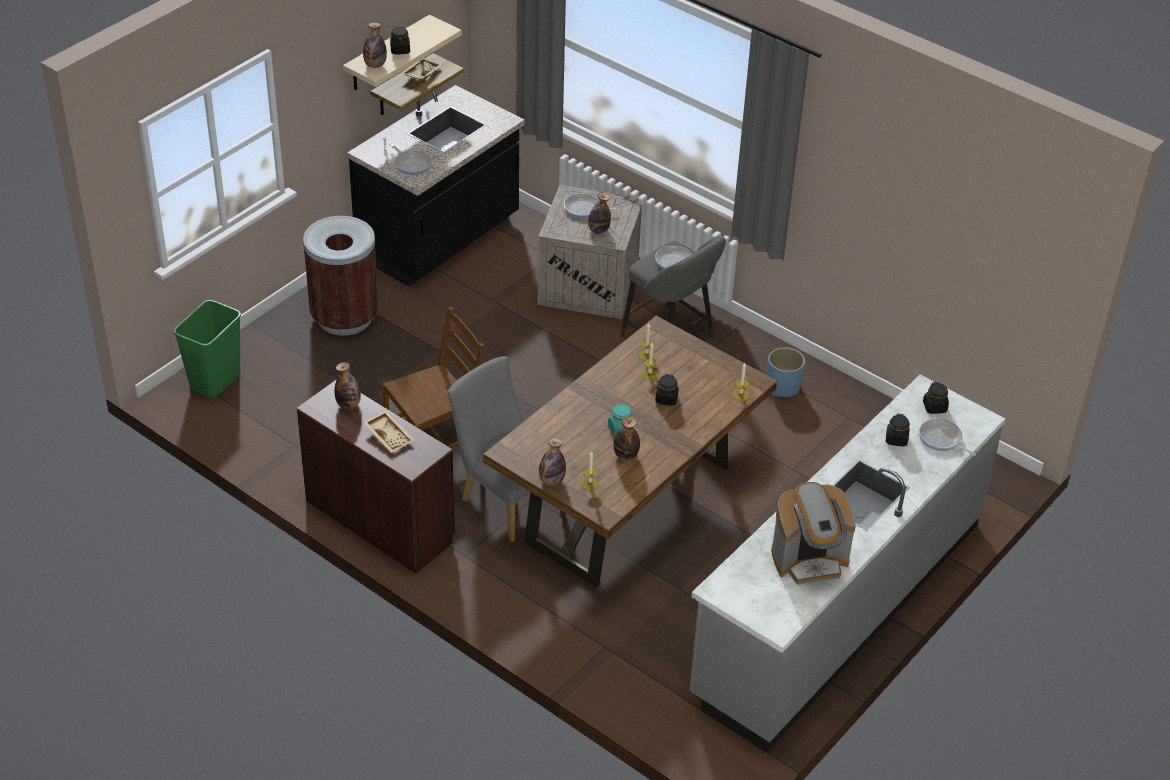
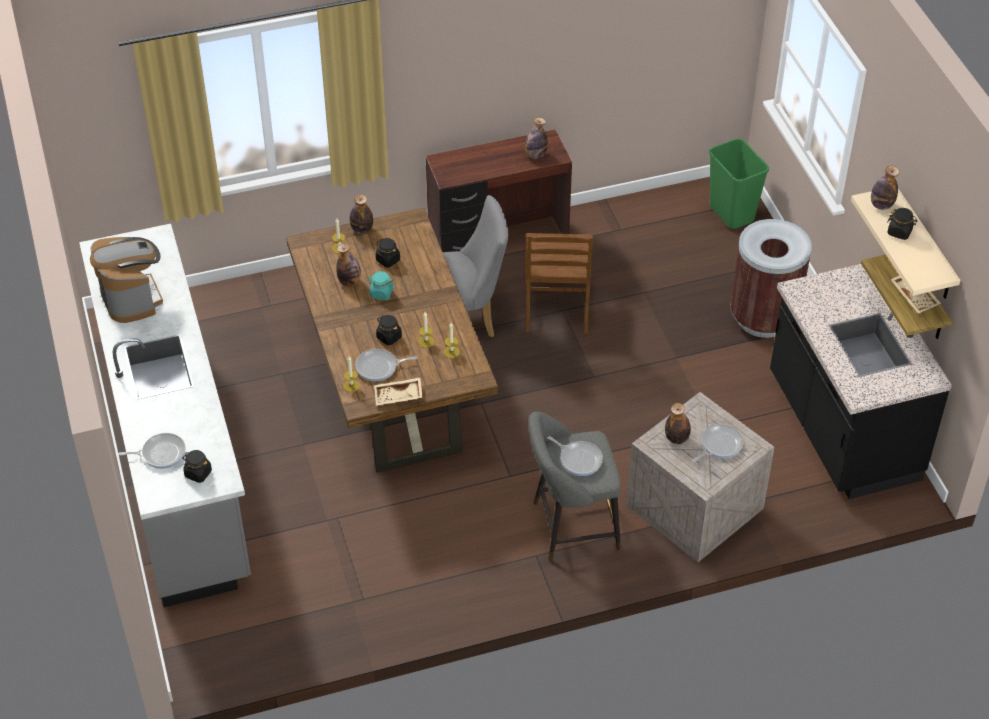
camera: 125 degrees right, 5 degrees up
(389, 436) = (482, 163): beige tray -> beige tray (398, 397)
(412, 164) = (823, 295): frying pan -> frying pan (379, 367)
(782, 387) = (440, 573): blue planter -> none
(809, 560) = (132, 298): coffee machine -> coffee machine turned 135 degrees clockwise
(896, 439) = (189, 423): black jar -> black jar (387, 260)

